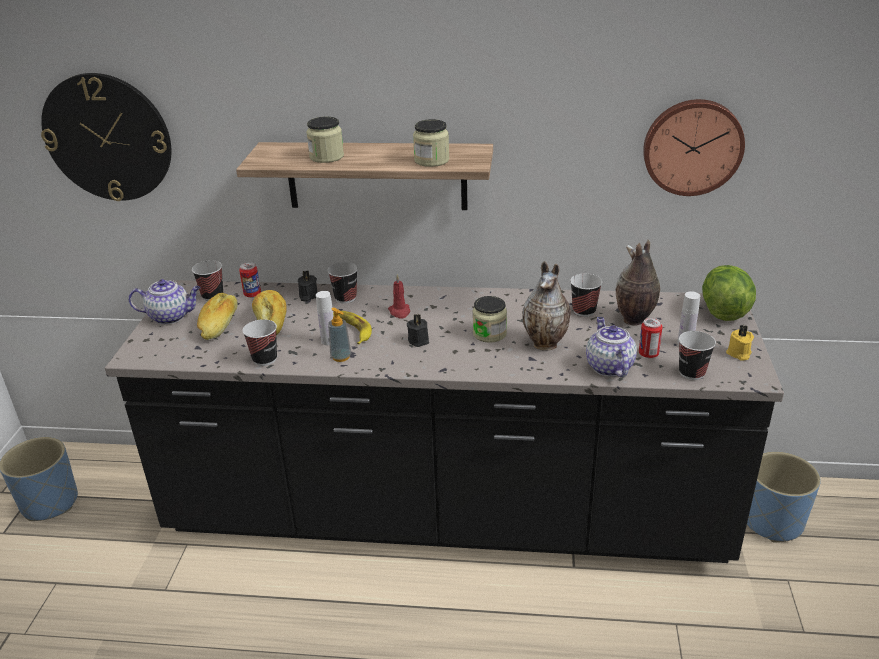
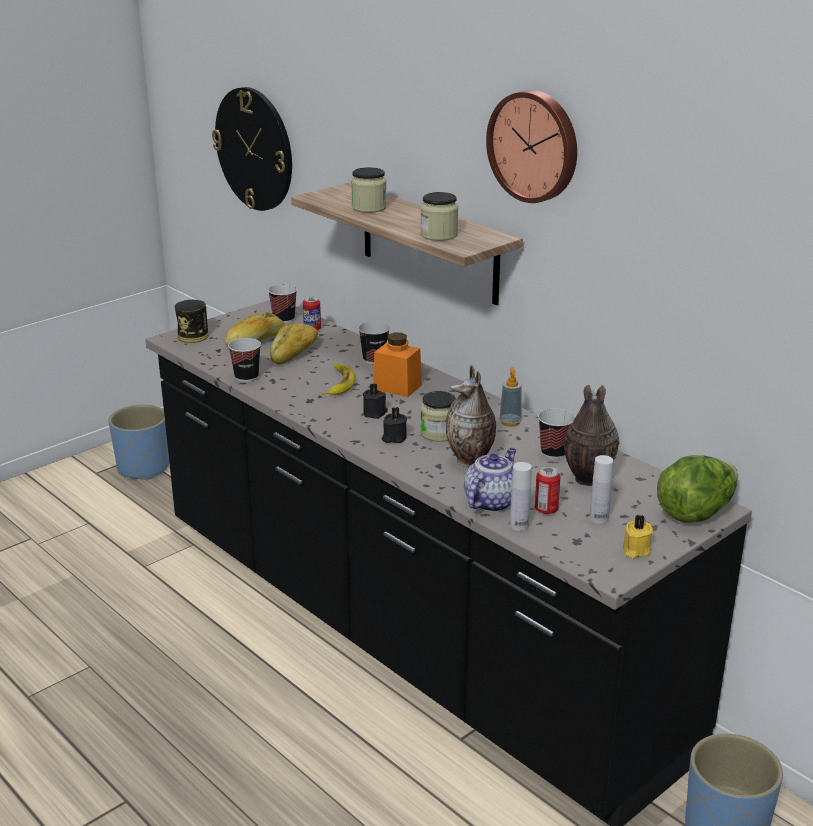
camera: 40 degrees right, 5 degrees down
(151, 345) = (193, 336): none -> can
(171, 316) = (234, 322): teapot -> none
(307, 296) = (349, 346): black candle -> black candle (394, 438)
(328, 341) = (309, 384): white bottle -> white bottle (519, 525)
(341, 357) = (299, 399): soap dispenser -> soap dispenser (510, 422)
(400, 312) = (397, 387): red candle -> orange jar
(692, 146) = (706, 299): wall clock -> wall clock (535, 146)
(692, 373) = (557, 541): cup -> none

